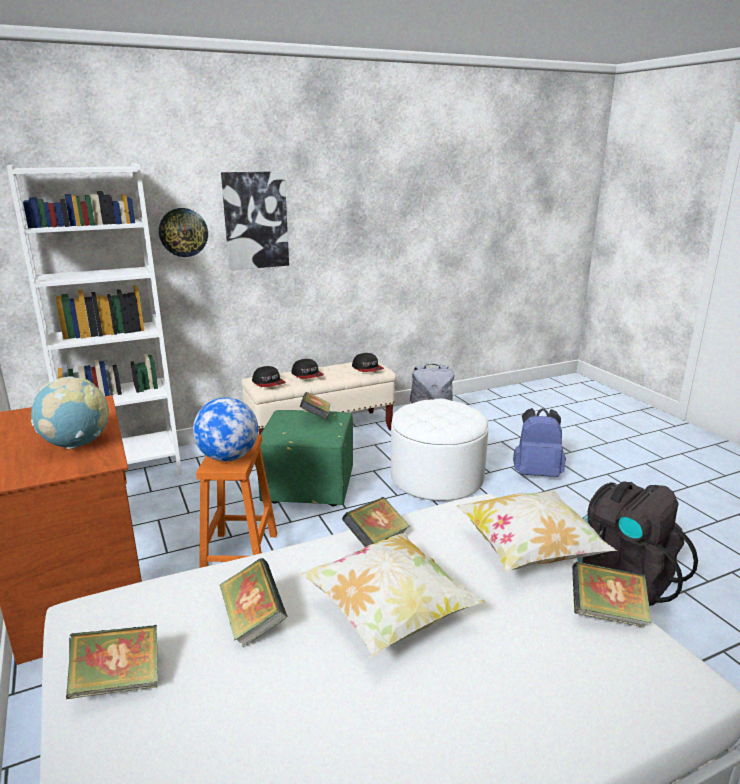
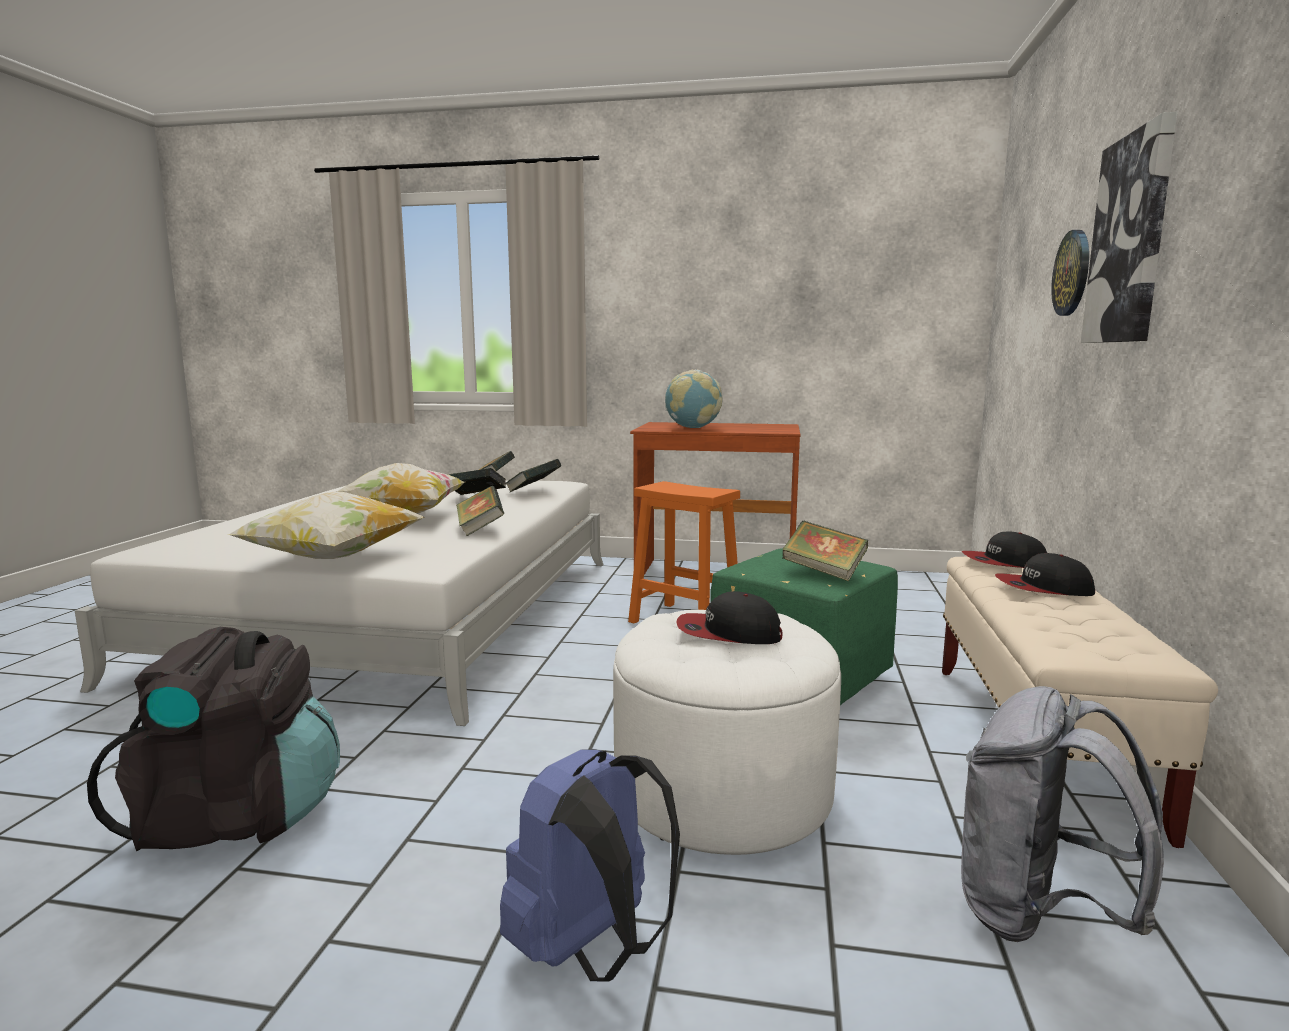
camera: 125 degrees right, 10 degrees down
(126, 471) = (943, 604): white bookcase -> none
(228, 457) = (674, 487): globe -> none
(367, 368) = (1076, 639): cap -> cap (728, 633)
(607, 613) = (227, 554): book -> book (533, 491)

